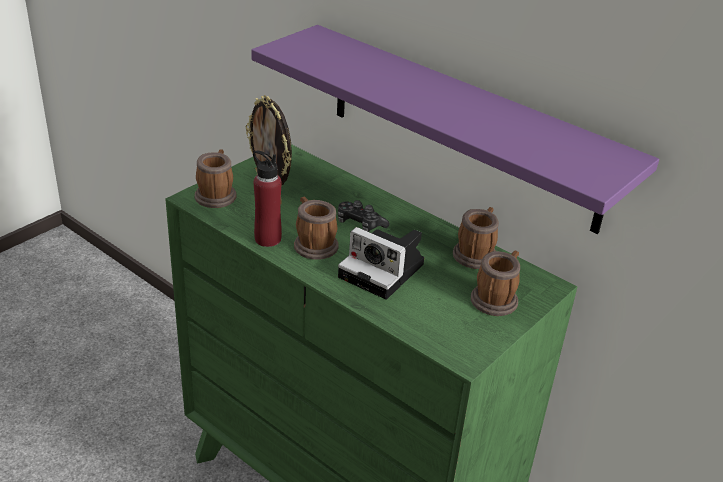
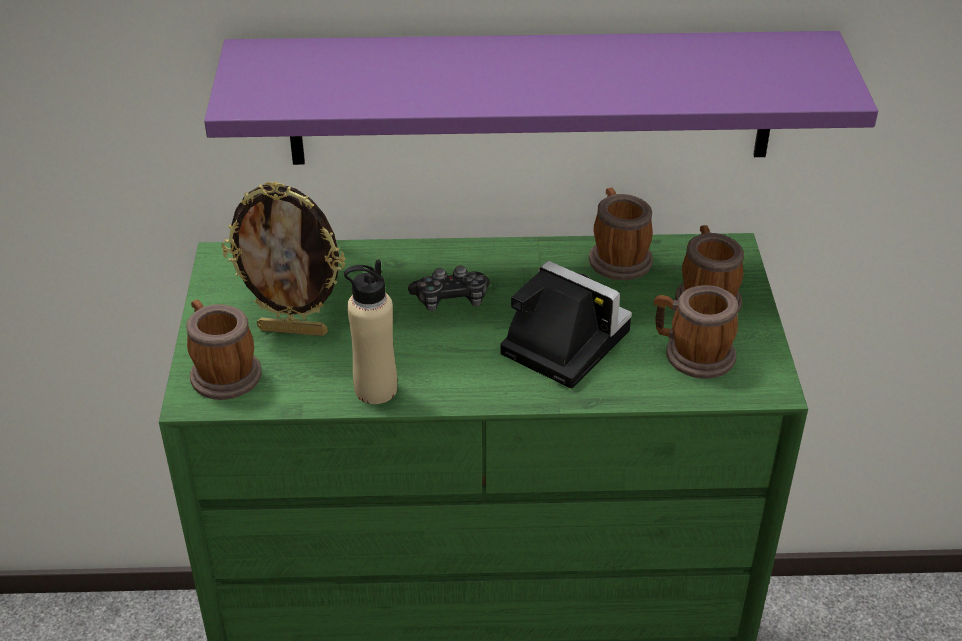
camera: 40 degrees left, 5 degrees up
(267, 239) = (375, 389): red bottle -> beige bottle
(313, 244) = (436, 360): mug -> mug (691, 354)
(385, 271) = (560, 341): camera -> camera turned 135 degrees counterclockwise

